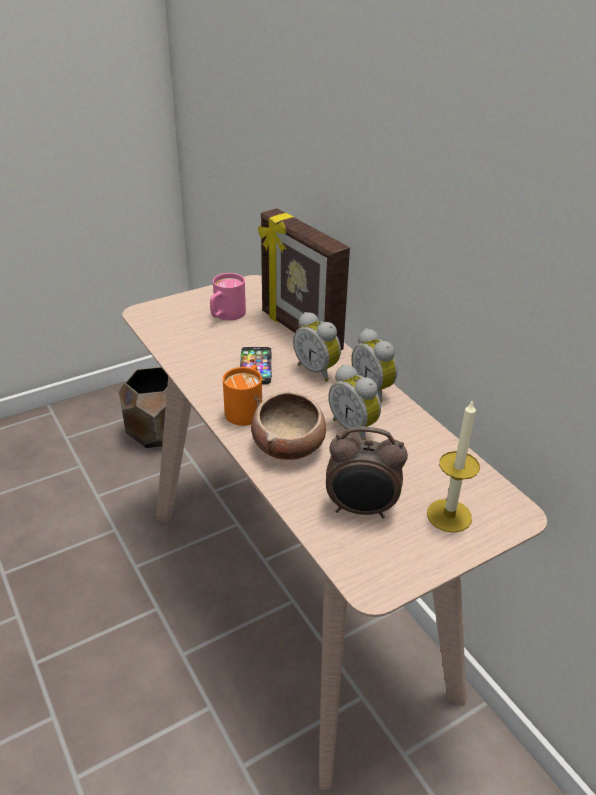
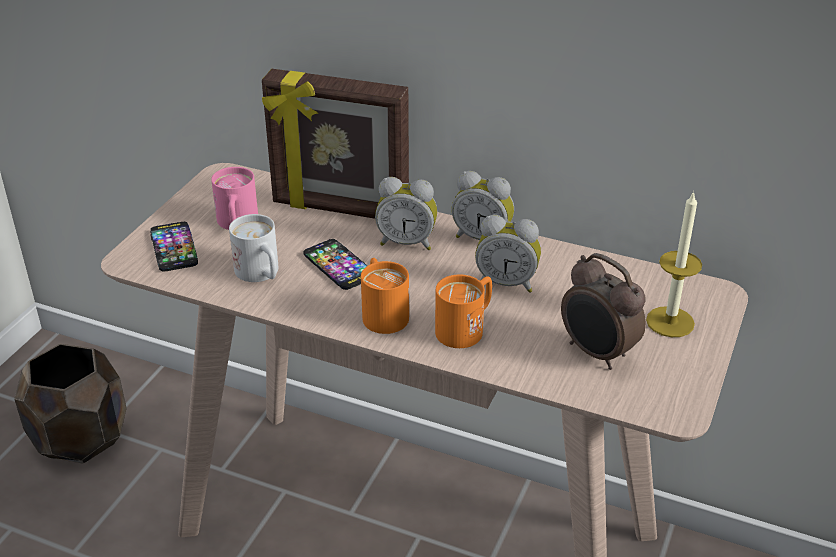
camera: 35 degrees left, 0 degrees up
(174, 315) = (174, 248): none -> phone
(203, 352) = (261, 274): none -> white mug
(289, 445) = (466, 328): bowl -> orange mug
(361, 509) = (597, 353): alarm clock -> alarm clock turned 75 degrees clockwise

